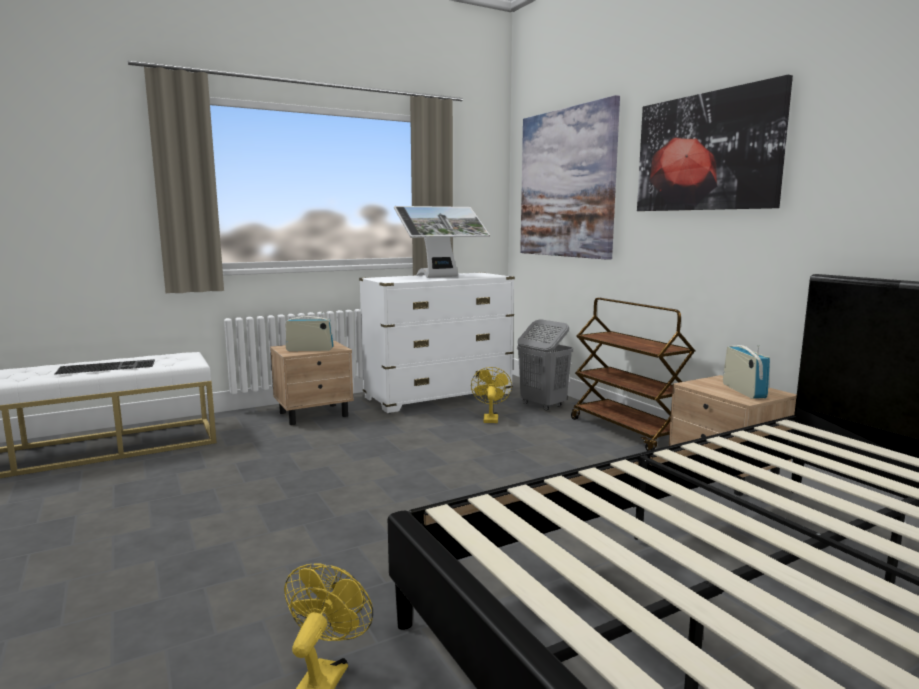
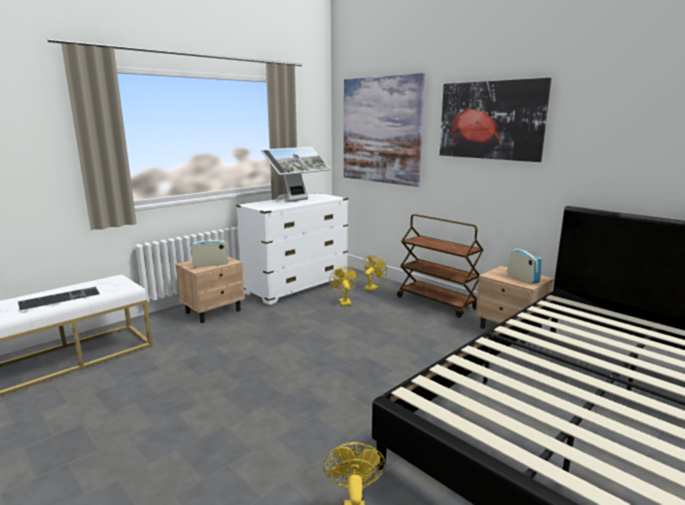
camera: 15 degrees left, 5 degrees up
(542, 405) = (372, 287): grey laundry basket -> yellow fan

